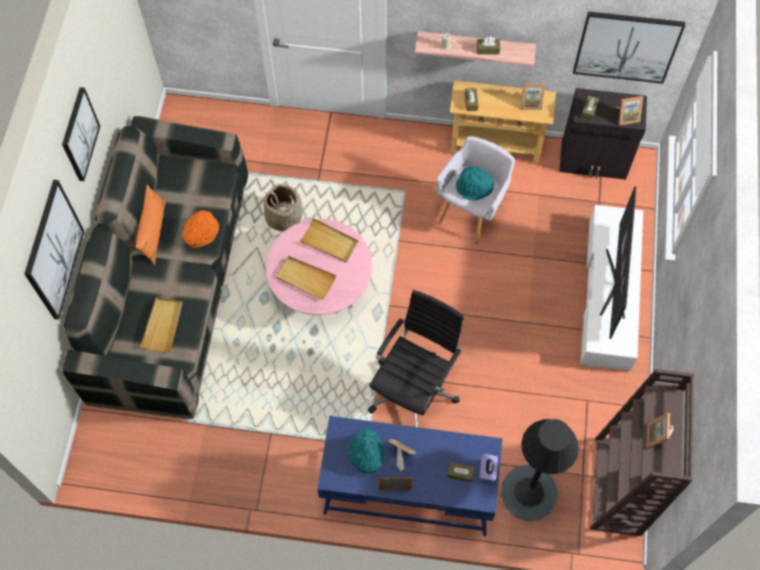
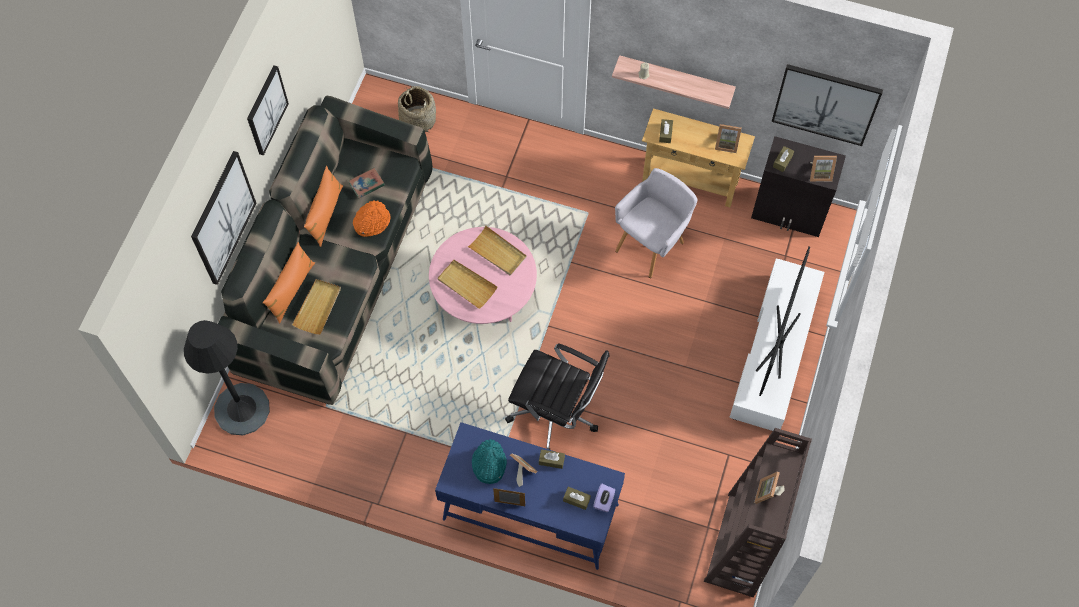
camera: 10 degrees right, 0 degrees up
(133, 312) = (291, 290): none -> orange pillow
(189, 196) = (366, 184): none -> book
(283, 217) = (460, 219): basket -> basket (417, 120)
(414, 389) = (556, 414): black office chair -> black office chair turned 75 degrees clockwise
(474, 188) = (653, 221): turquoise hat -> none
(488, 49) = (685, 85): brown tissue box -> brown tissue box (551, 460)
(528, 493) = (649, 535): black floor lamp -> black floor lamp (242, 409)

